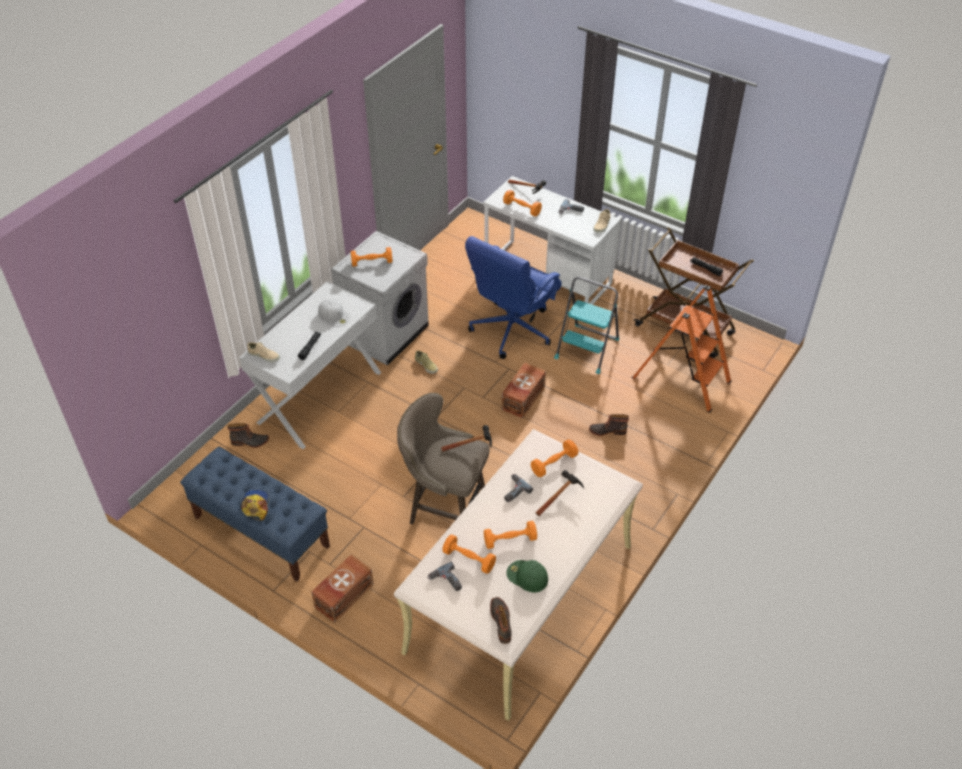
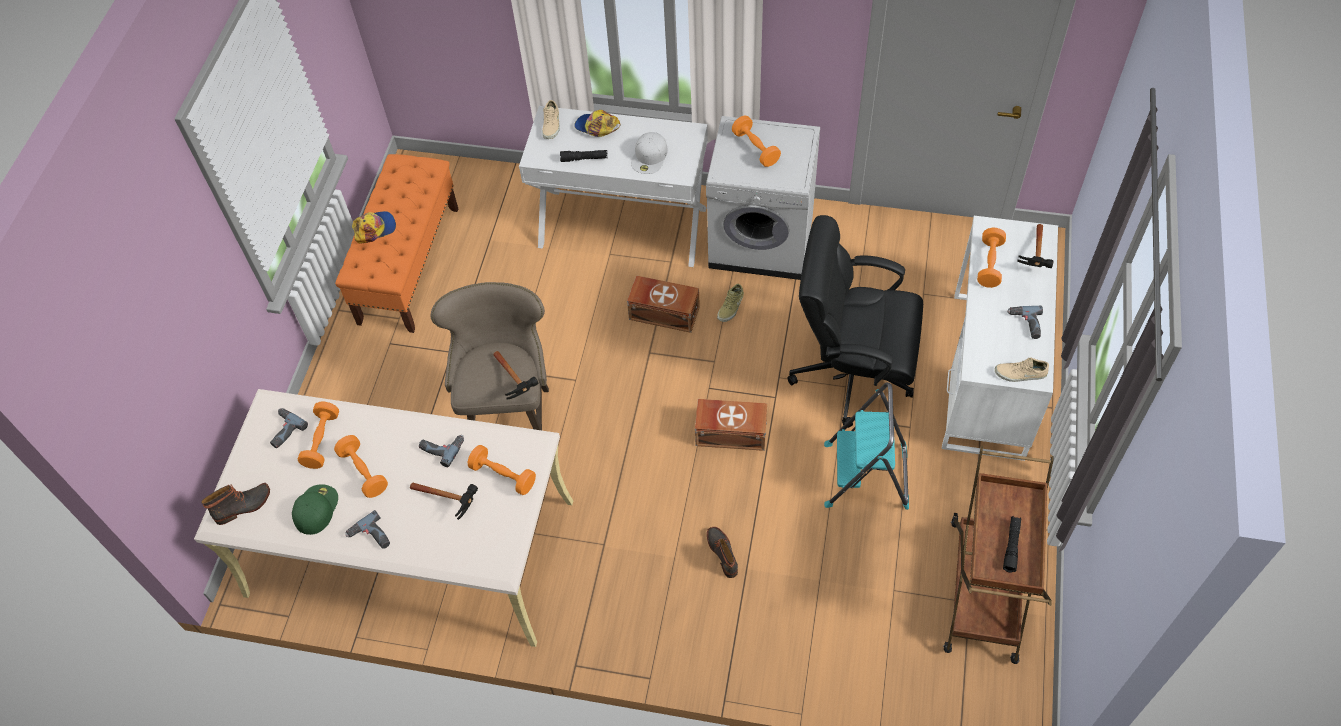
camera: 70 degrees right, 10 degrees up
(250, 442) = (525, 197): boot -> none
(261, 531) = (409, 264): blue bench -> orange bench
(285, 333) = (596, 127): none -> cap
(343, 595) = (353, 373): brown storage box -> brown storage box (663, 312)
(512, 328) = (852, 373): blue office chair -> black office chair
(566, 549) = (370, 537): none -> power drill
(680, 378) = (874, 616): orange step ladder -> none

